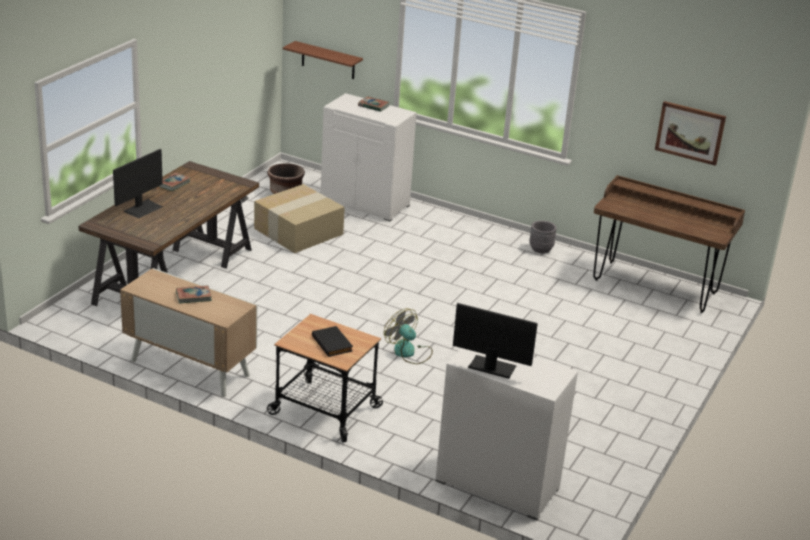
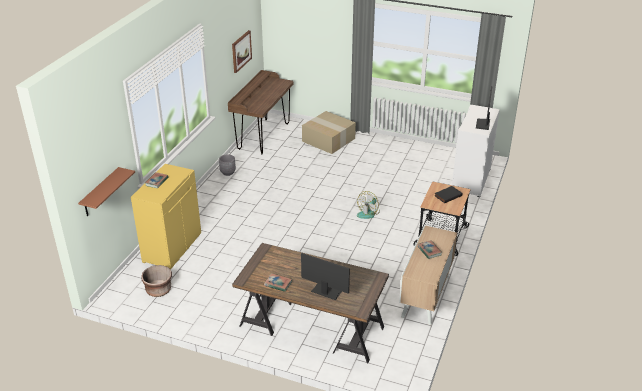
camera: 95 degrees left, 5 degrees up
(298, 230) = (224, 274): cardboard box -> cardboard box (327, 140)
(365, 203) = (172, 247): white cabinet -> yellow cabinet

